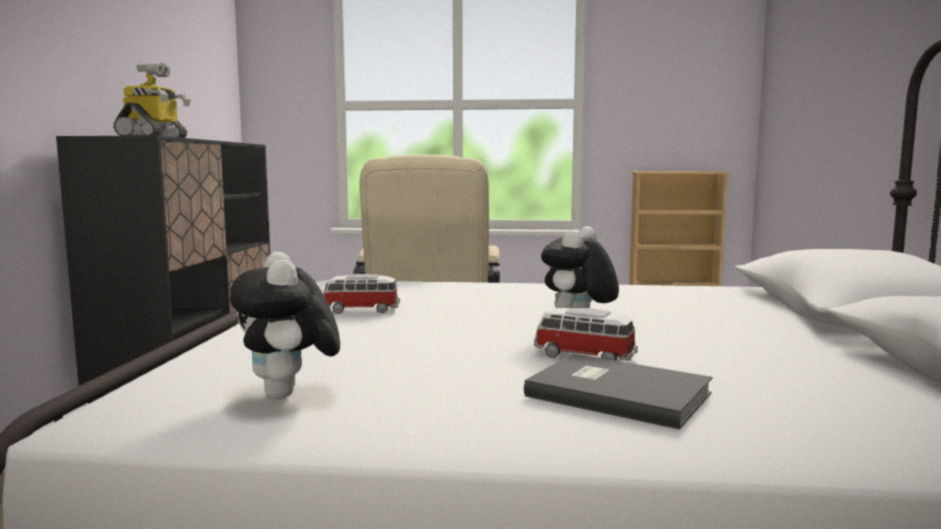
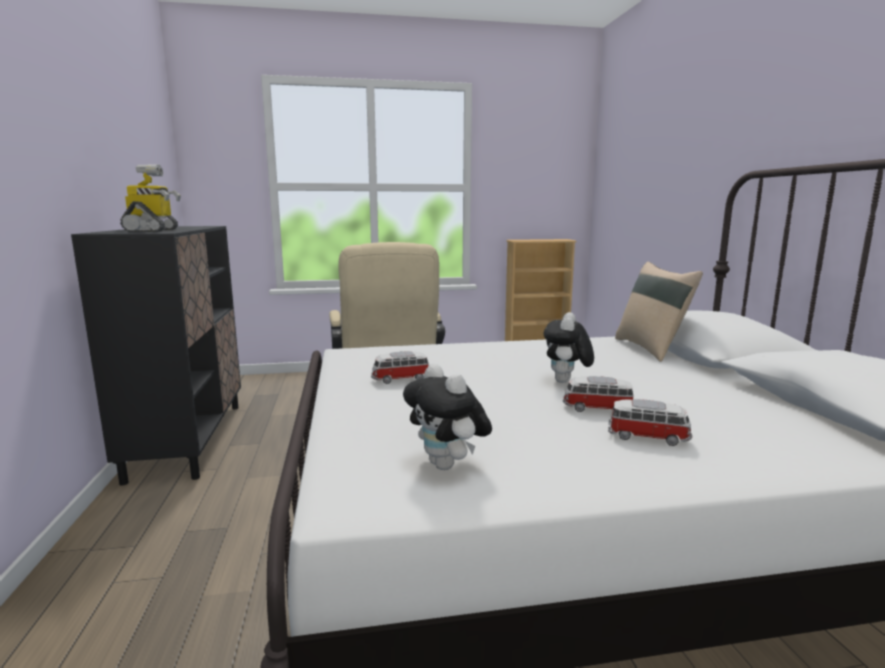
camera: 15 degrees left, 5 degrees up
(617, 393) = (648, 437): grey book -> toy car
(758, 300) = (651, 349): none -> beige pillow

